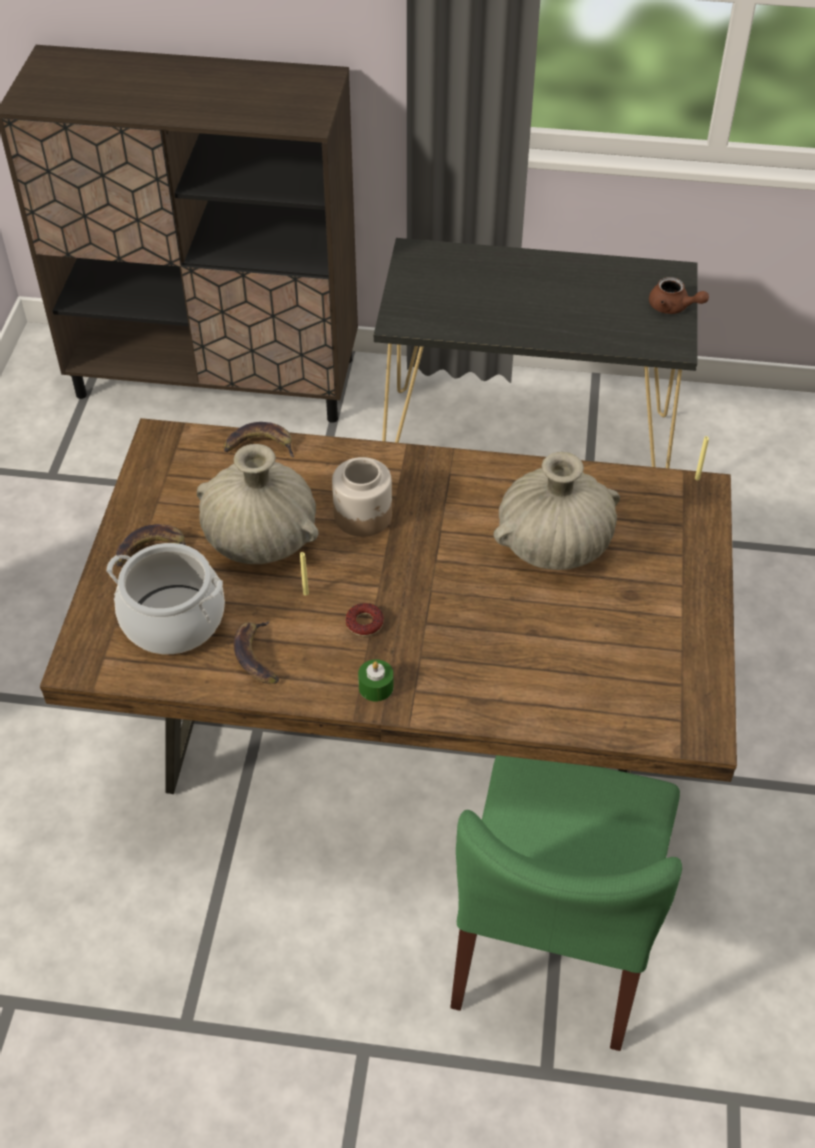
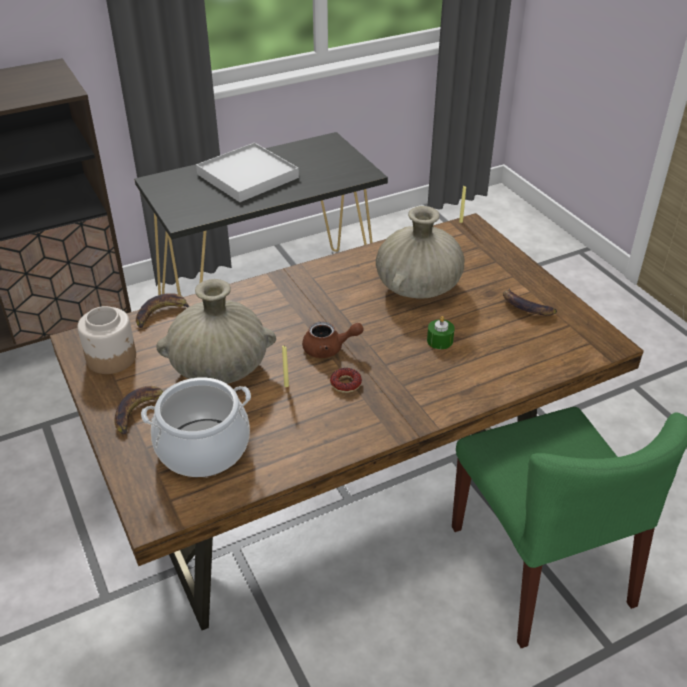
camera: 35 degrees left, 10 degrees down
(256, 656) = (290, 440): banana -> banana (525, 307)
(363, 516) = (280, 323): jar -> jar (112, 358)
(376, 687) = (393, 417): green candle -> green candle (440, 341)
(526, 289) = (248, 176): none -> white tray
(673, 307) = (345, 156): brown teapot -> brown teapot (329, 349)

